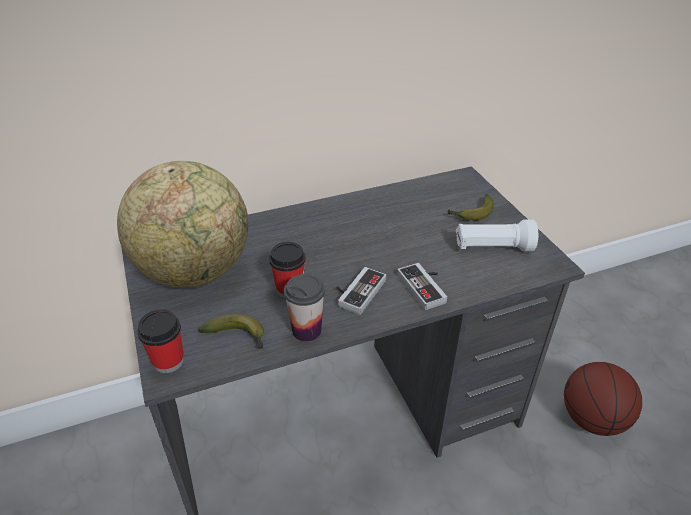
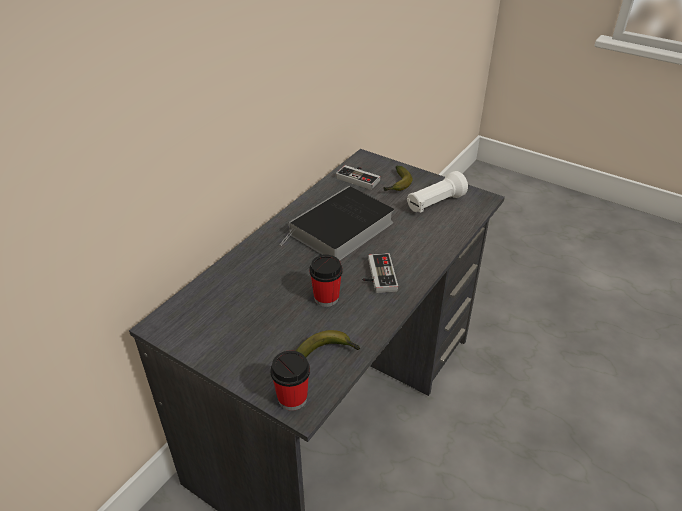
camera: 35 degrees left, 0 degrees up
(195, 271) = (232, 321): globe -> none
(306, 330) = (372, 321): cup -> none
(369, 234) = (340, 230): none -> book
(426, 287) = (420, 250): game controller -> game controller (360, 178)
(592, 419) = (503, 312): basketball -> none

